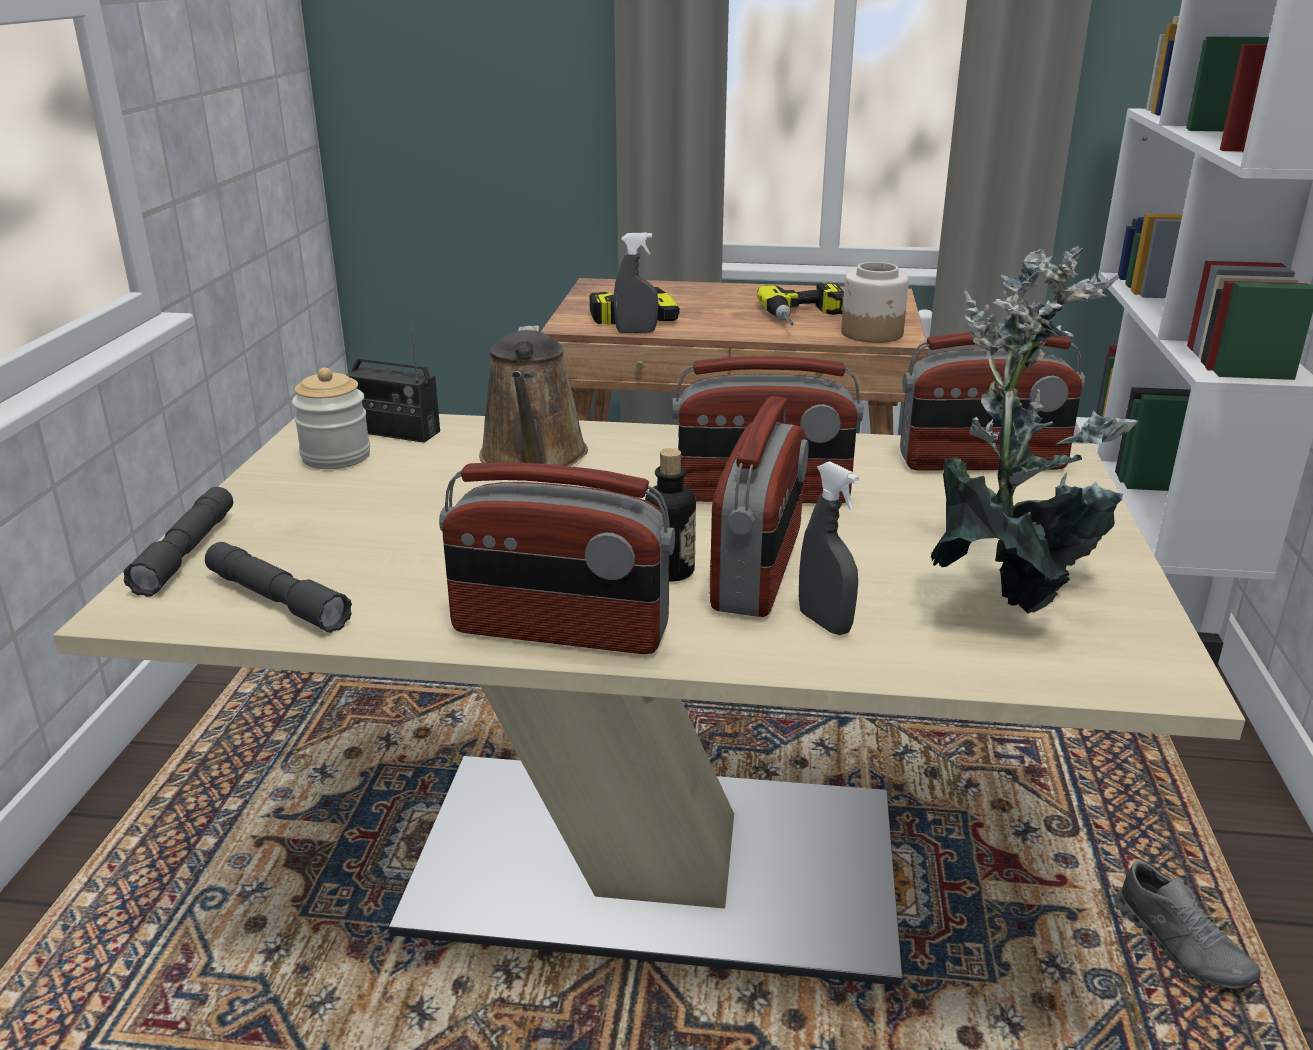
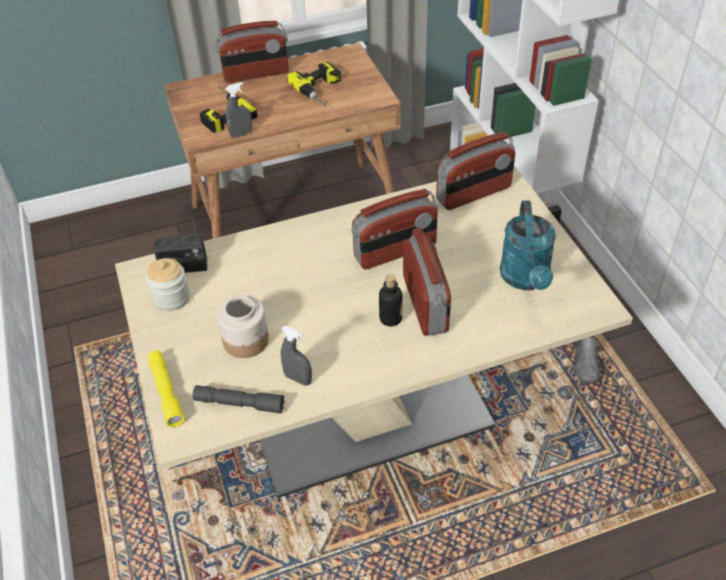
camera: 25 degrees left, 20 degrees up
(186, 552) = (166, 392): grey flashlight -> yellow flashlight
(533, 459) = (272, 264): brown watering can -> none
(559, 631) = (373, 372): radio -> radio (256, 74)
(824, 623) = (470, 325): grey spray bottle -> grey spray bottle (298, 379)
(872, 334) = (366, 97): jar -> jar (246, 340)
(1007, 592) = (526, 279): potted plant -> turquoise watering can
(1181, 946) = (586, 363): grey shoe -> grey shoe turned 60 degrees clockwise

